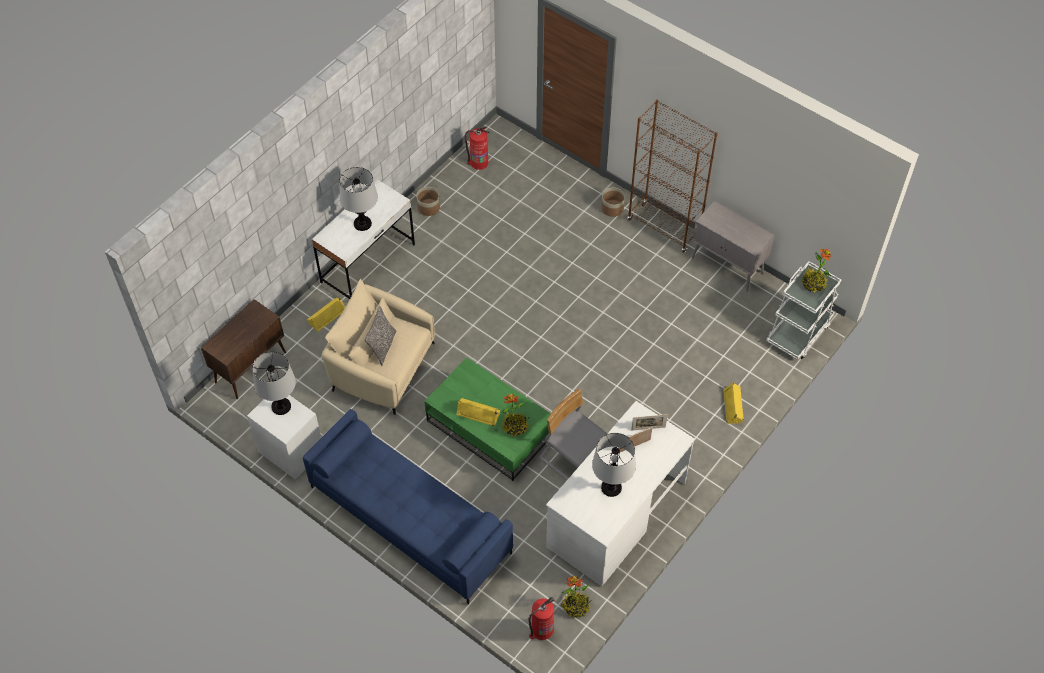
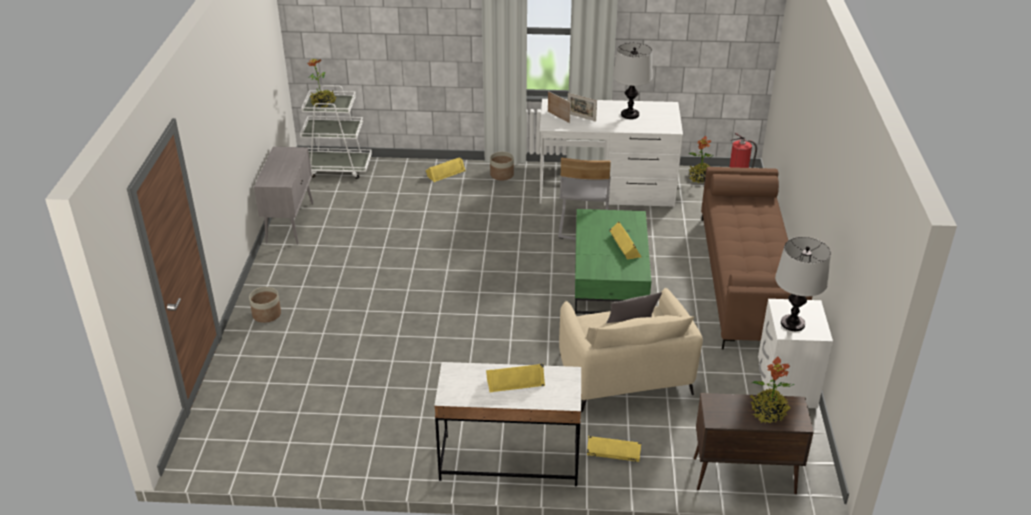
camera: 125 degrees left, 20 degrees down
(362, 224) = (515, 380): table lamp -> yellow speaker
(409, 520) = (747, 281): blue sofa -> brown sofa
(429, 207) = (377, 454): planter -> planter (501, 175)
(478, 162) = (267, 447): fire extinguisher -> none
(515, 427) = (612, 222): potted plant -> potted plant (768, 412)
(664, 228) = (269, 273): brown bookcase -> none

